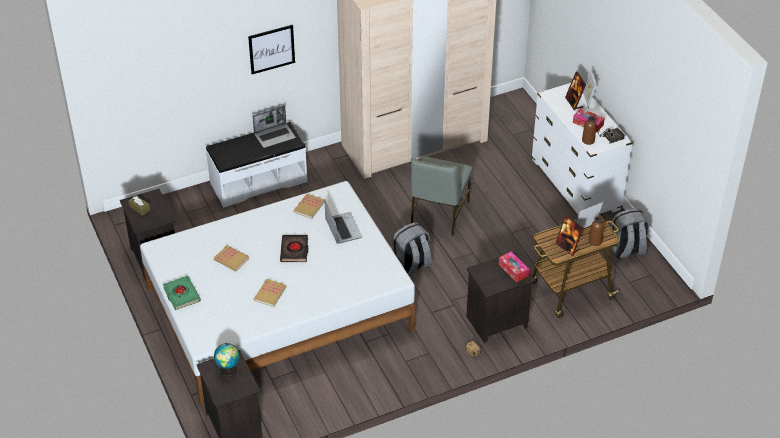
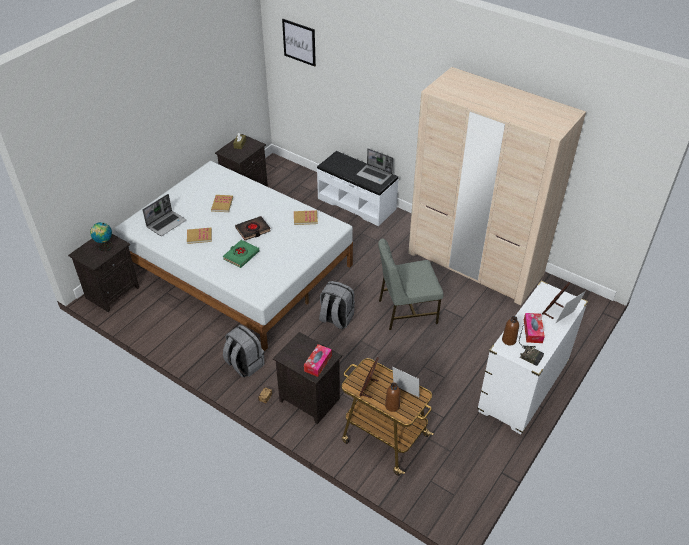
camera: 60 degrees right, 0 degrees up
(181, 295) = (171, 197): green book -> green book (241, 255)
(271, 49) = (394, 102): picture -> picture (299, 42)
(342, 228) = (295, 244): laptop -> laptop (166, 223)
(627, 249) = (472, 461): grey backpack -> grey backpack (244, 364)

